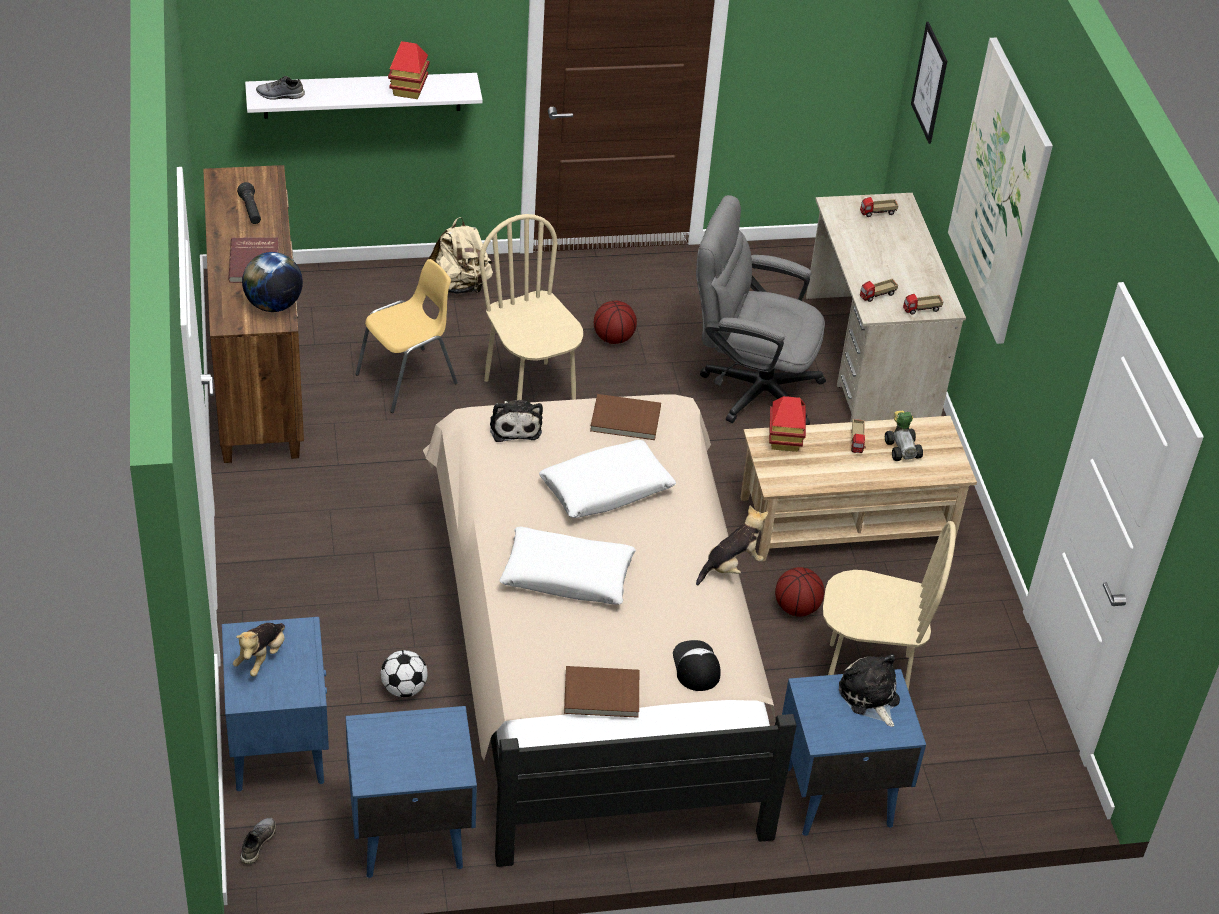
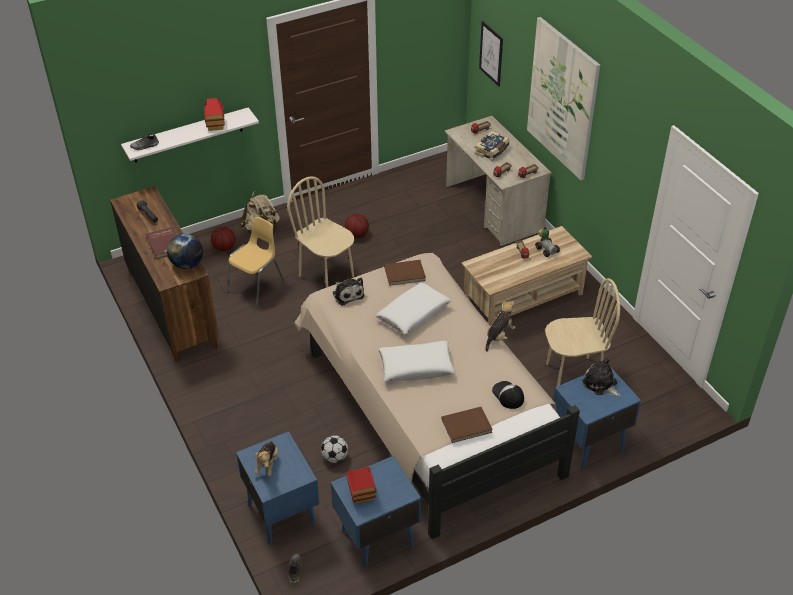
camera: 15 degrees left, 0 degrees up
(750, 387) = (440, 241): grey office chair -> none
(784, 440) = (485, 262): toy house -> toy house (361, 494)
(796, 608) = (519, 350): basketball -> basketball (224, 248)
(880, 254) = (492, 151): none -> book

